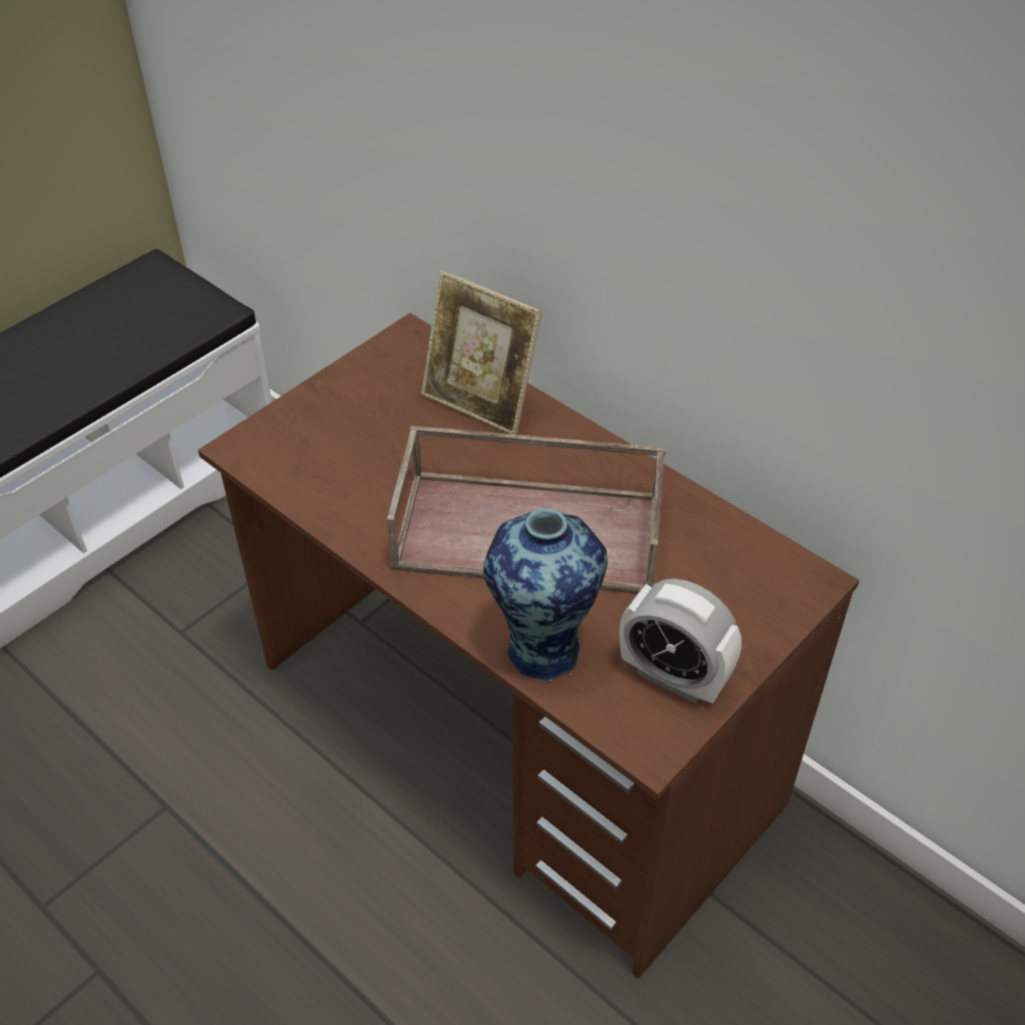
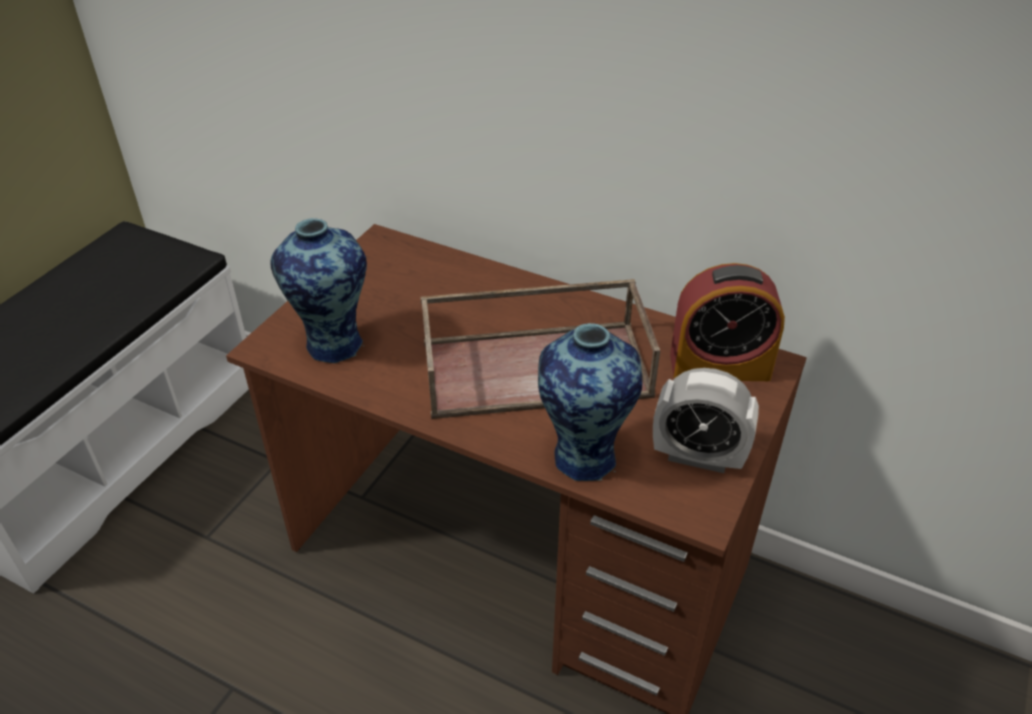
camera: 15 degrees left, 5 degrees down
(314, 457) = (332, 343): none -> vase
(480, 403) = (458, 280): picture frame -> none
(746, 571) = (719, 366): none -> alarm clock

